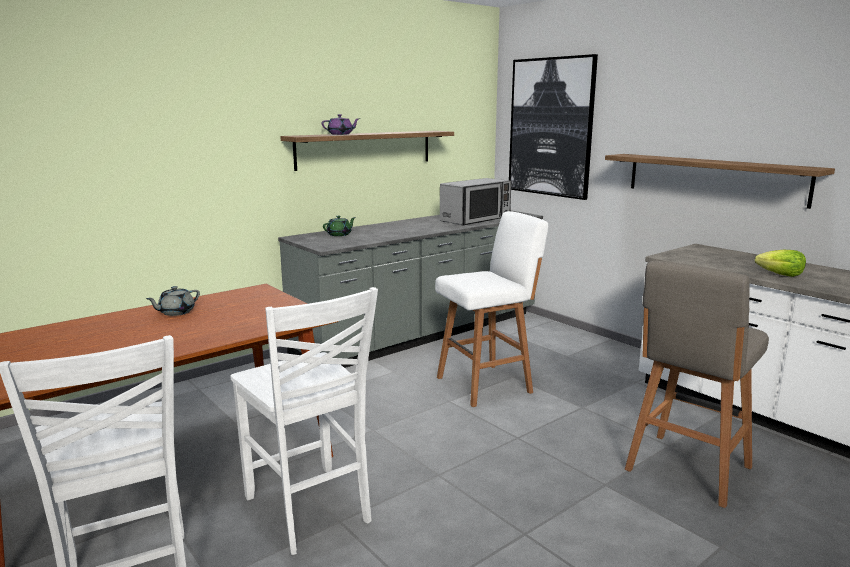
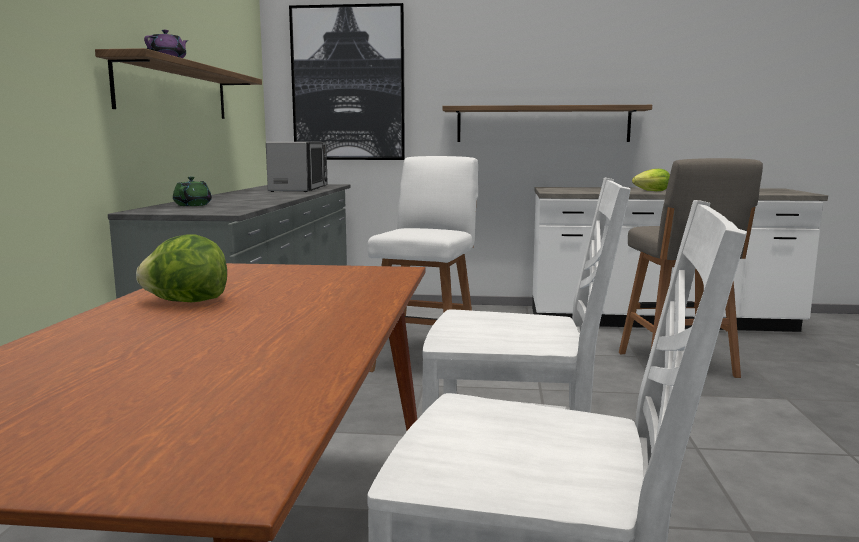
camera: 45 degrees left, 5 degrees down
(176, 312) = (186, 302): grey teapot -> lettuce

